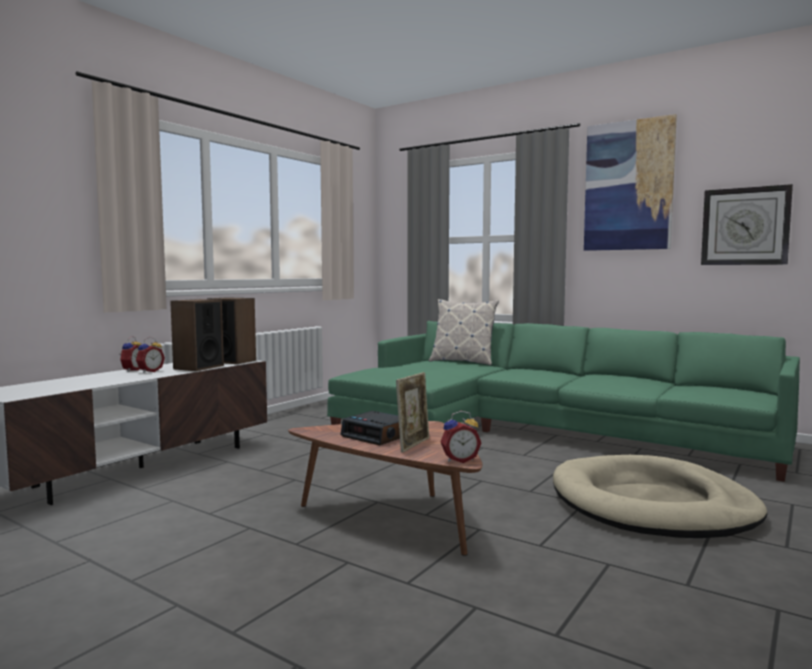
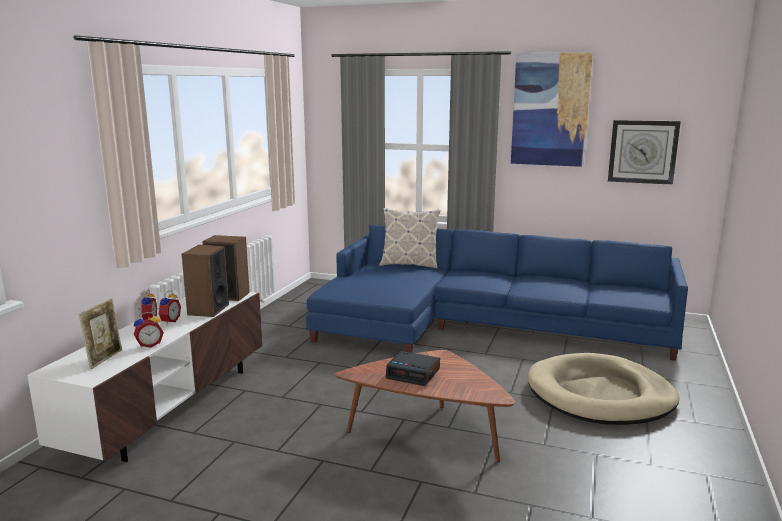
camera: 15 degrees left, 10 degrees up
(413, 444) = (449, 382): picture frame -> picture frame (105, 359)
(459, 460) = (495, 396): alarm clock -> alarm clock (149, 345)
(534, 430) = (479, 324): green sofa -> blue sofa

